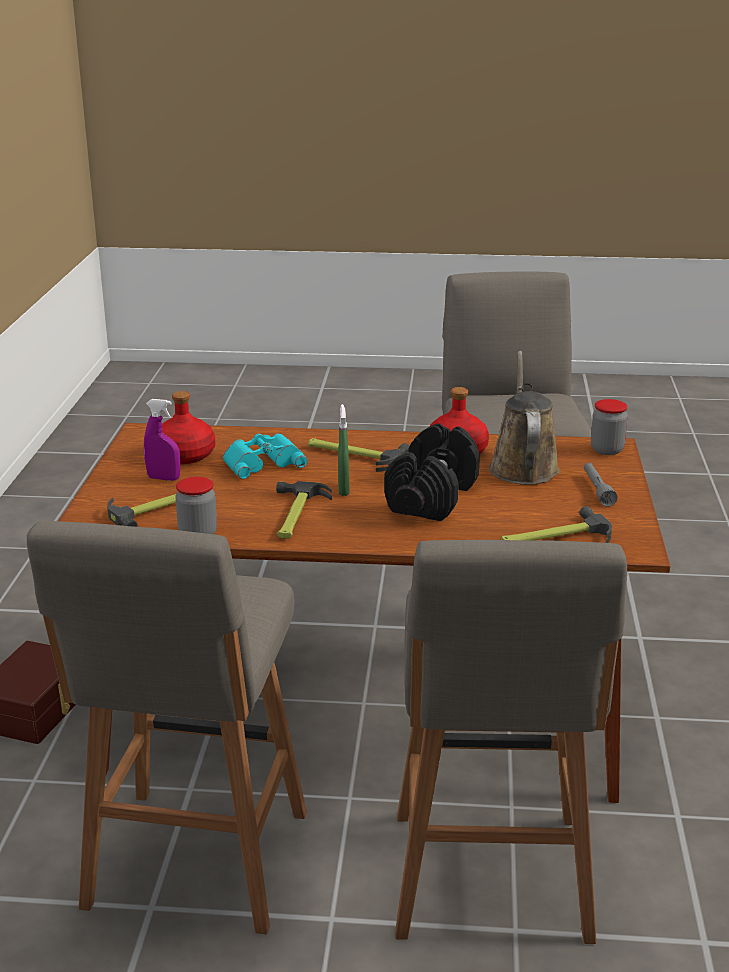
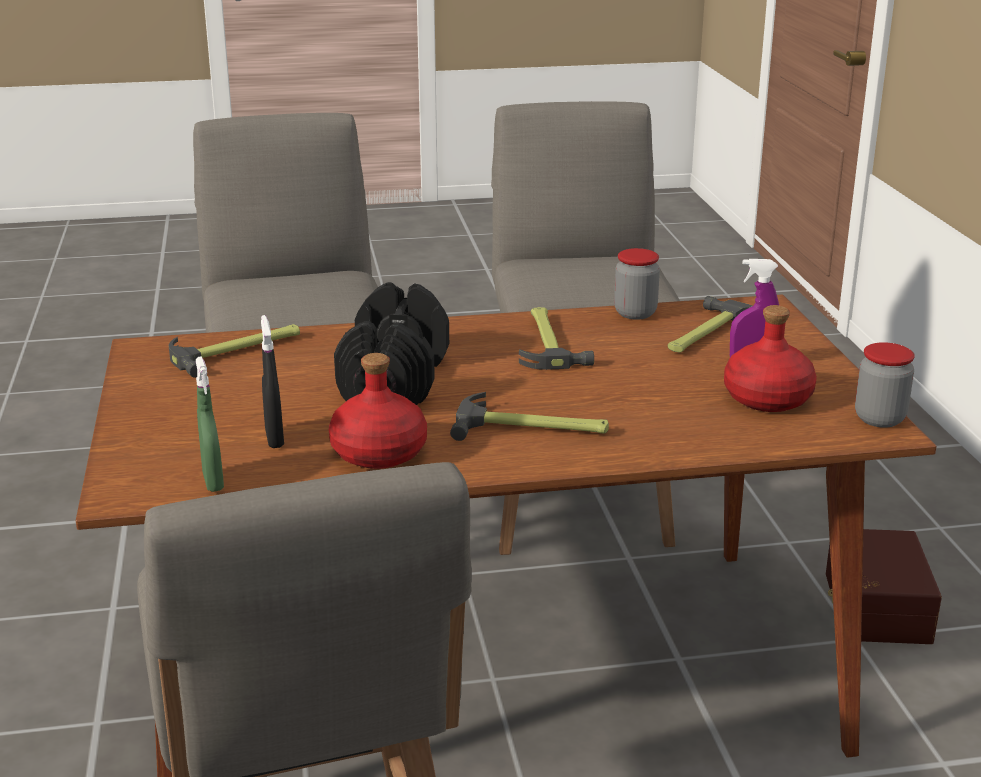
camera: 165 degrees right, 0 degrees up
(262, 462) = (651, 402): turquoise binoculars -> none
(343, 489) = (512, 377): green spray bottle -> green spray bottle (213, 482)
(523, 466) = (274, 438): brown watering can -> black spray bottle
(597, 490) = (170, 414): grey flashlight -> none
(607, 450) = (134, 485): jar -> jar (879, 419)

